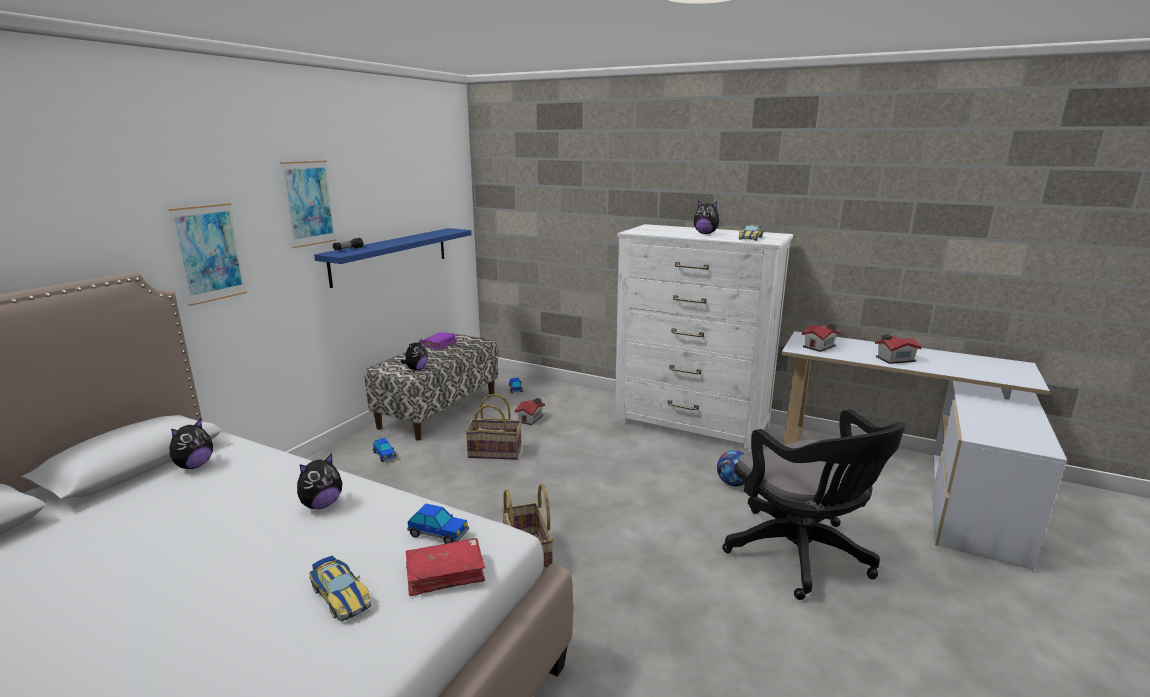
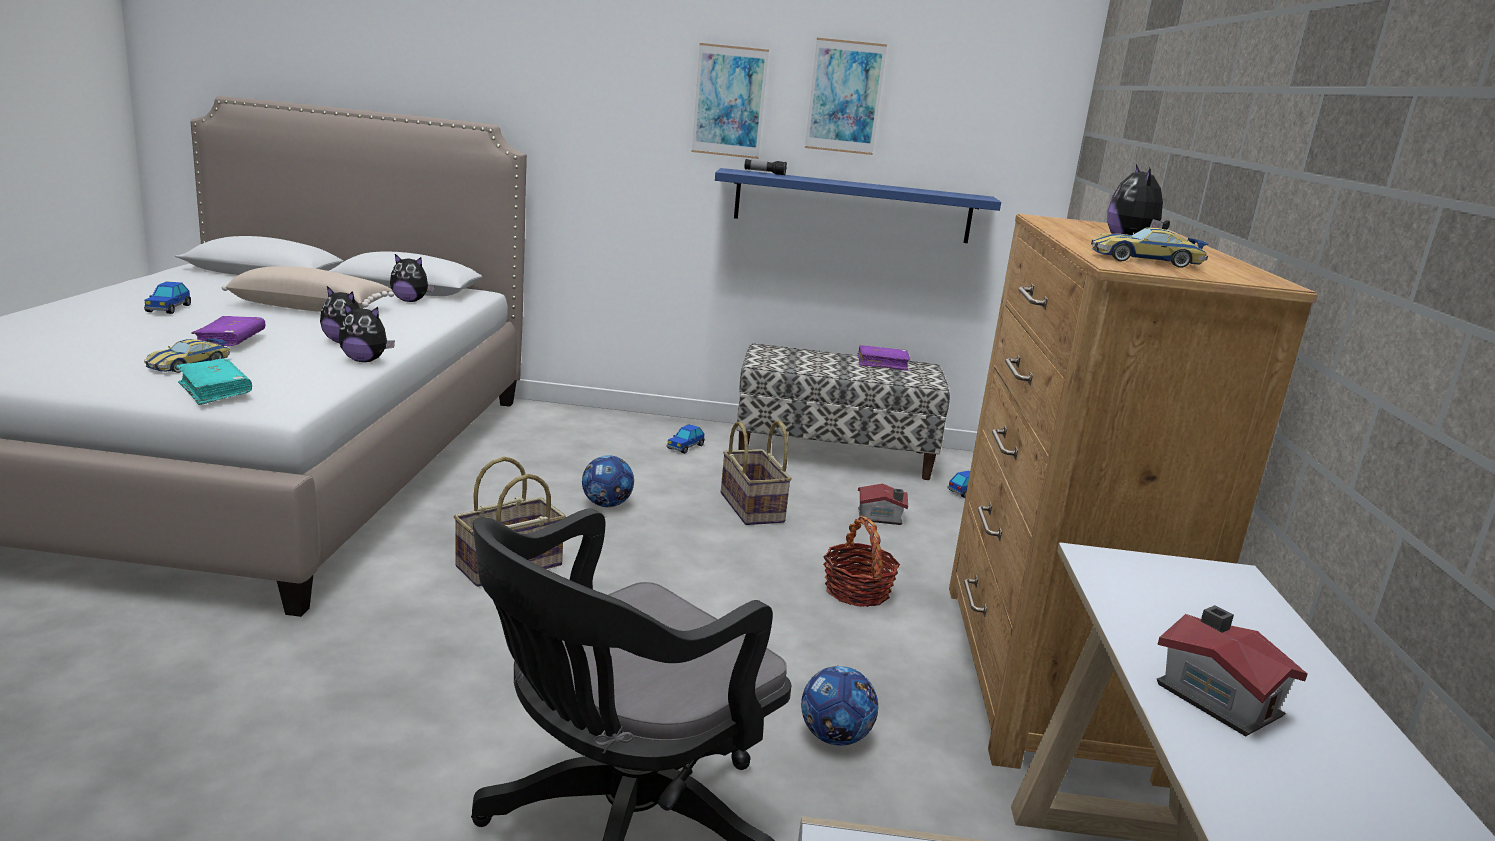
camera: 65 degrees right, 0 degrees up
(164, 522) = (311, 308): none -> beige pillow
(209, 253) = (588, 130): picture -> picture (845, 97)
(269, 570) = (230, 341): none -> purple book
(416, 369) = (780, 363): plush toy -> plush toy (365, 360)
(438, 534) = (291, 383): toy car -> toy car (168, 309)
(445, 573) = (215, 391): red book -> turquoise book
(456, 502) = (606, 504): none -> football
(608, 446) = (857, 591): none -> basket
(692, 424) = (1042, 674): white dresser -> brown dresser
(820, 346) = (1166, 591): toy house -> none

